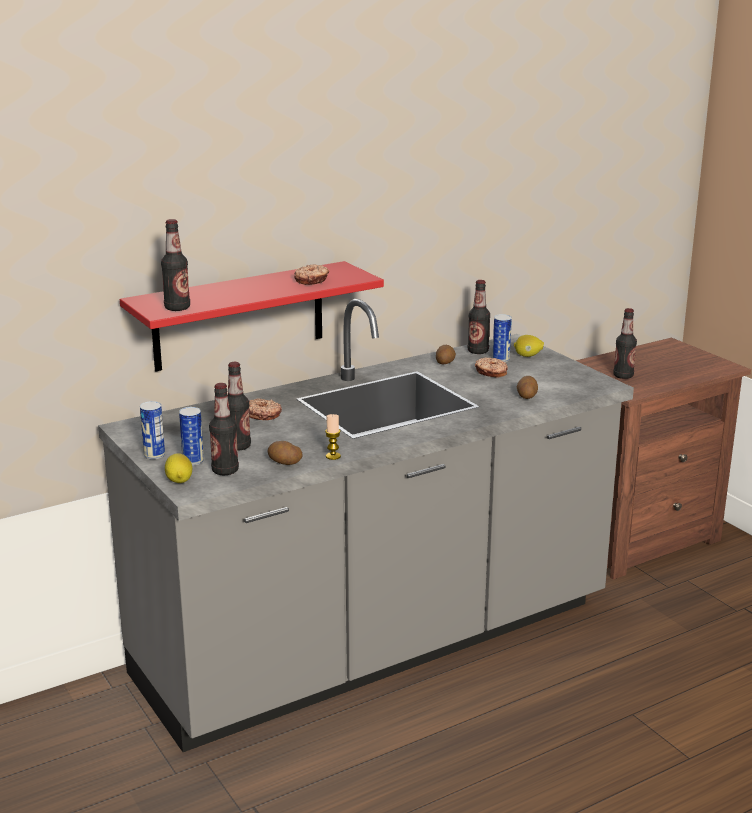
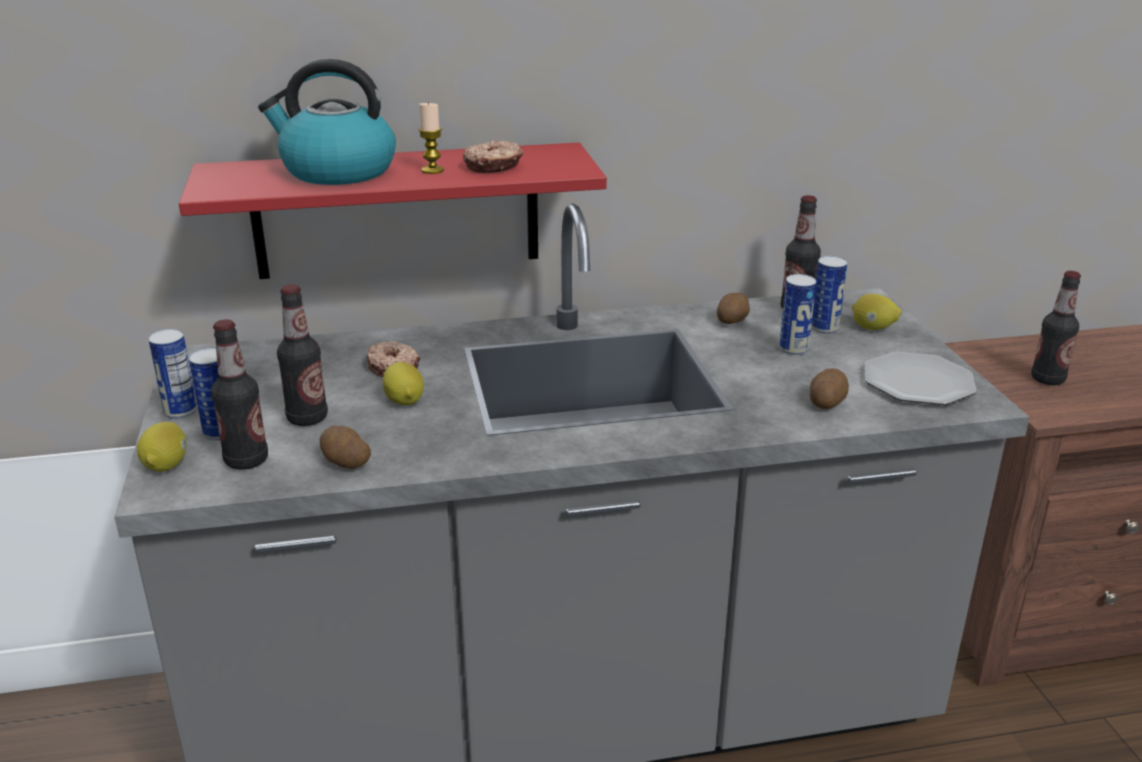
camera: 20 degrees right, 5 degrees up
(177, 308) = (244, 187): bottle -> none
(220, 293) = (337, 171): none -> kettle
(287, 429) = (404, 400): none -> lemon
(333, 456) = (427, 464): candle -> candle (432, 170)
(491, 372) = (793, 349): donut -> can
(569, 379) = (918, 382): none -> plate

